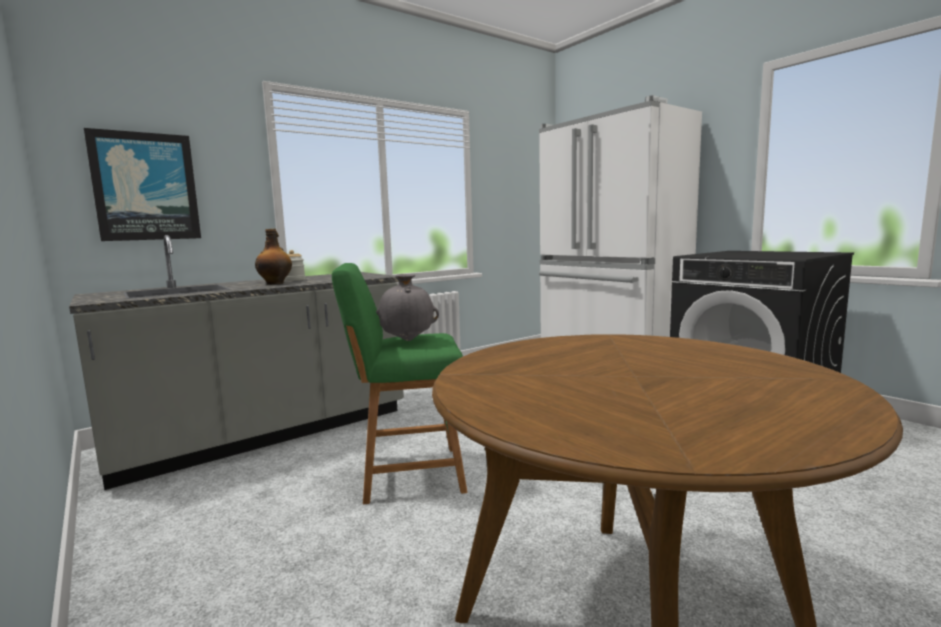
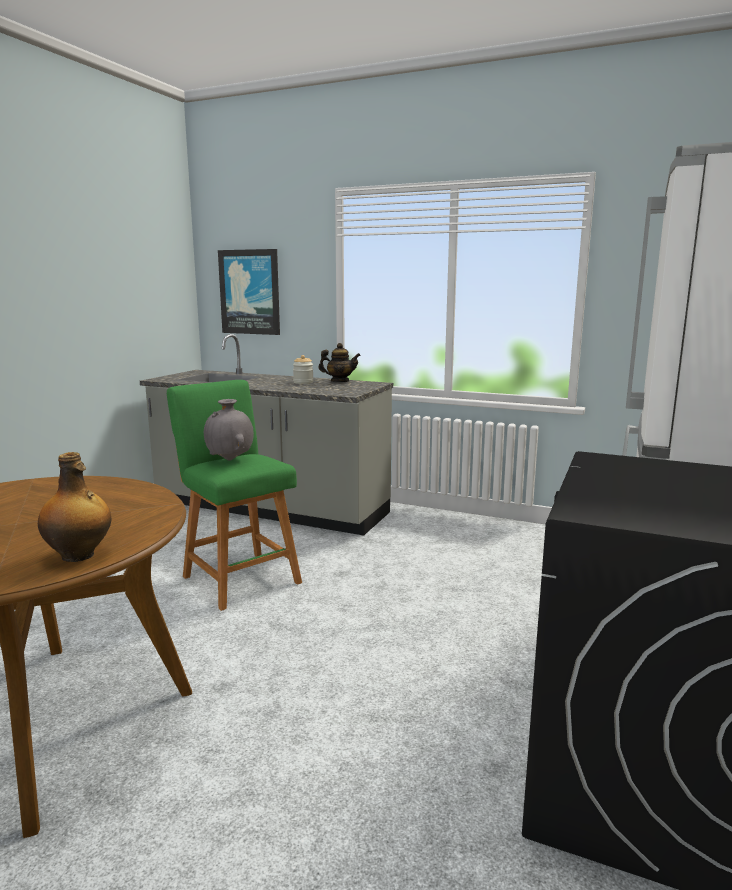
camera: 60 degrees right, 5 degrees up
(275, 283) = (272, 384): bottle -> bottle (79, 555)
(319, 276) = (339, 381): none -> teapot

